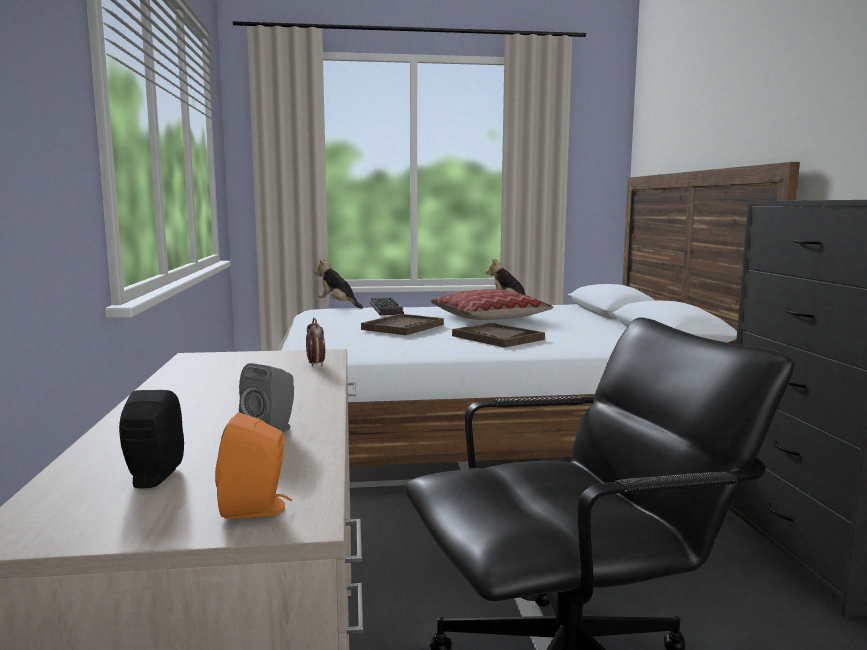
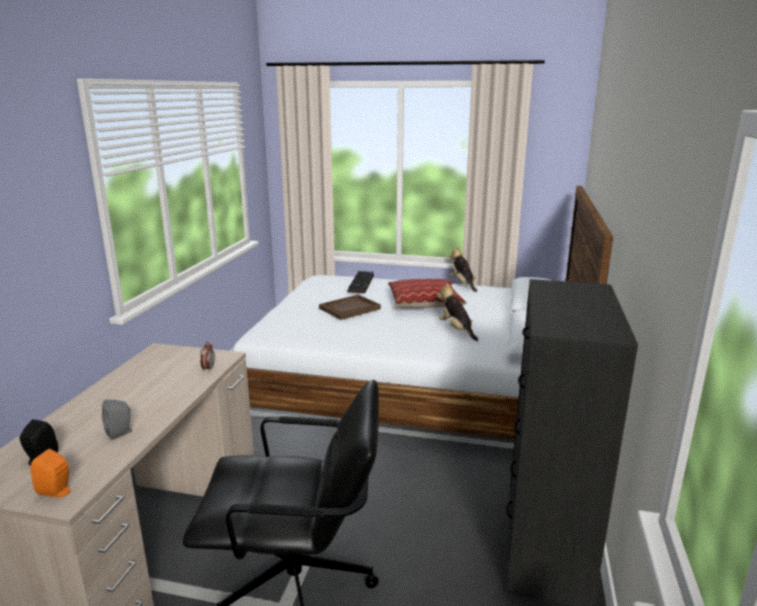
camera: 20 degrees right, 10 degrees up
(338, 305) = (337, 273): plush toy -> plush toy (456, 330)
(497, 337) = (400, 330): brown tray -> none

